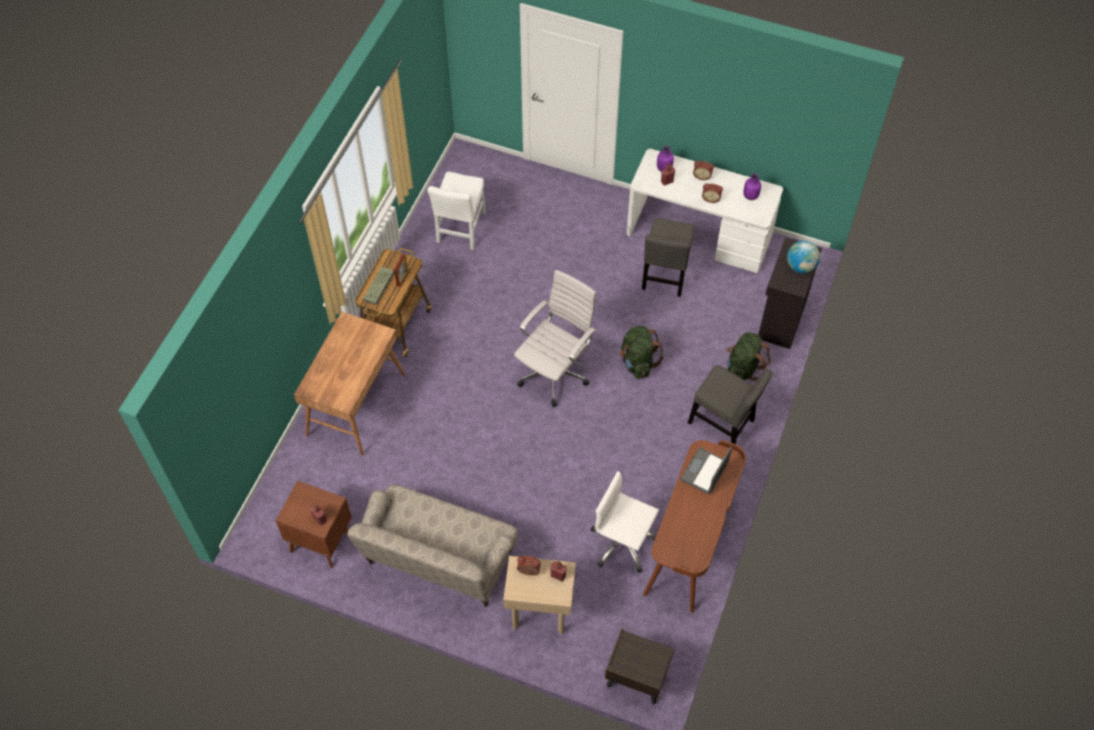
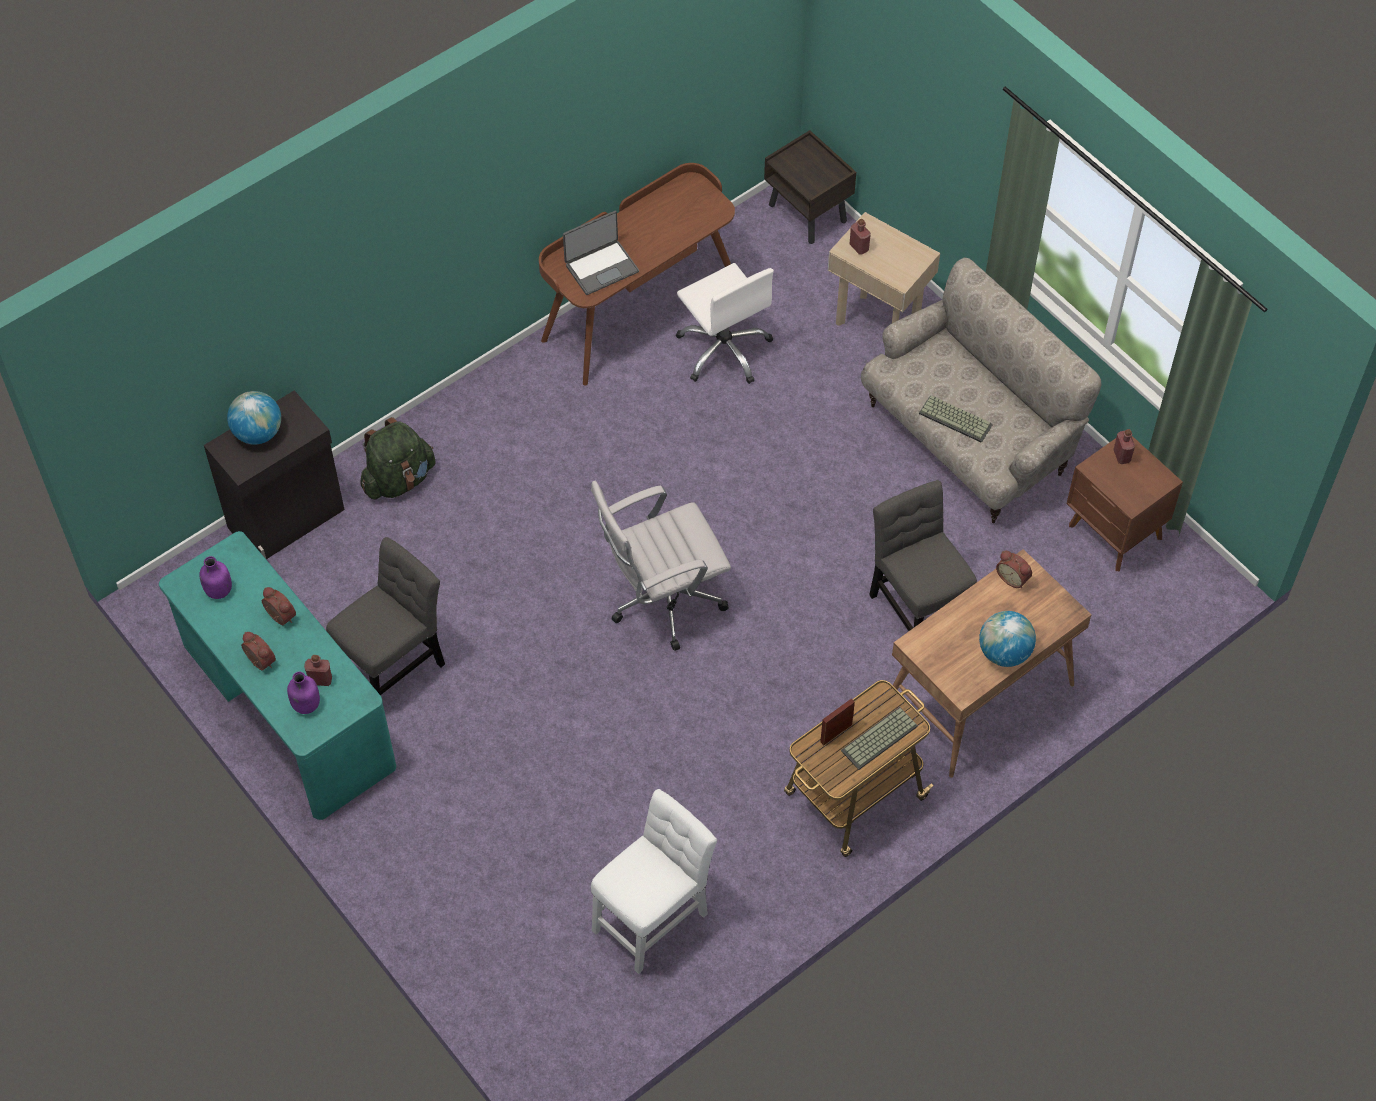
camera: 150 degrees left, 0 degrees up
(333, 351) = (1004, 653): none -> globe
(439, 516) = (956, 418): none -> keyboard
(528, 571) = (891, 266): alarm clock -> alarm clock (1013, 577)
(638, 362) = (535, 559): green backpack -> none
(699, 234) = (287, 708): white desk -> turquoise desk
(724, 424) = (486, 423): grey chair -> grey chair (916, 610)

